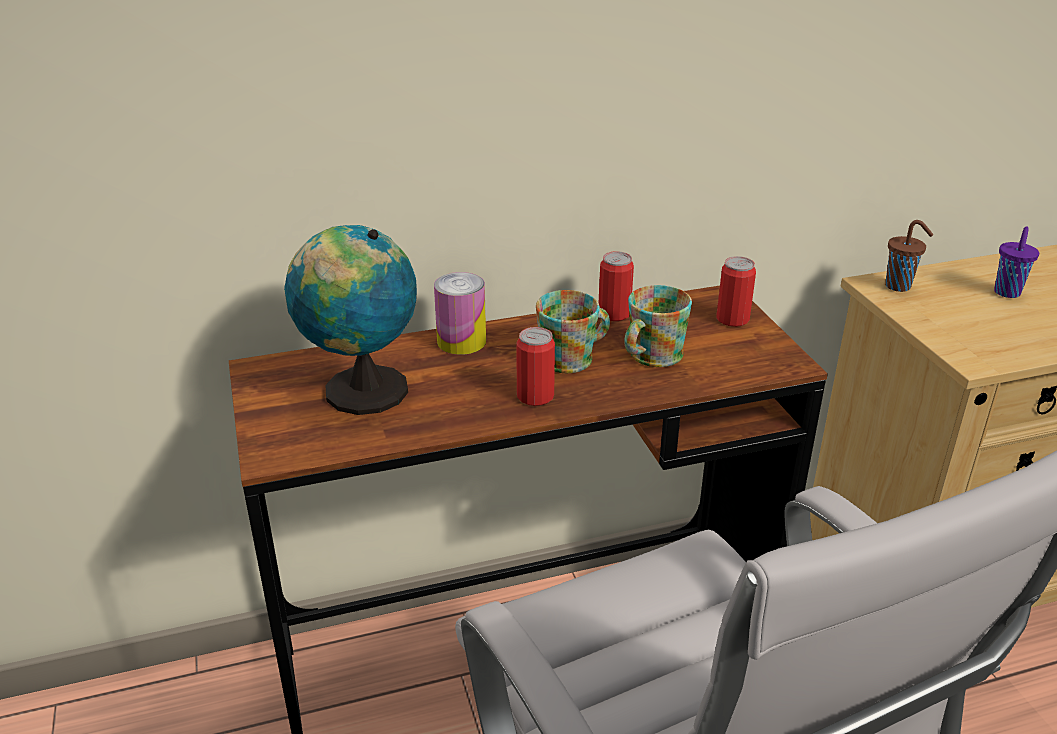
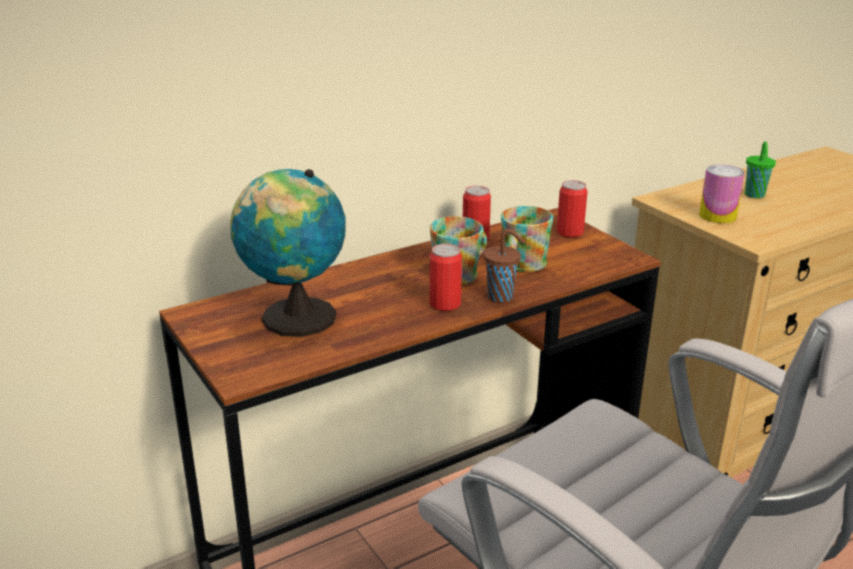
camera: 15 degrees left, 5 degrees down
(461, 341) = (360, 272): can -> can (717, 216)
(899, 286) = (677, 199): brown cup -> brown cup (502, 297)
(1007, 293) = (754, 195): purple cup -> green cup

